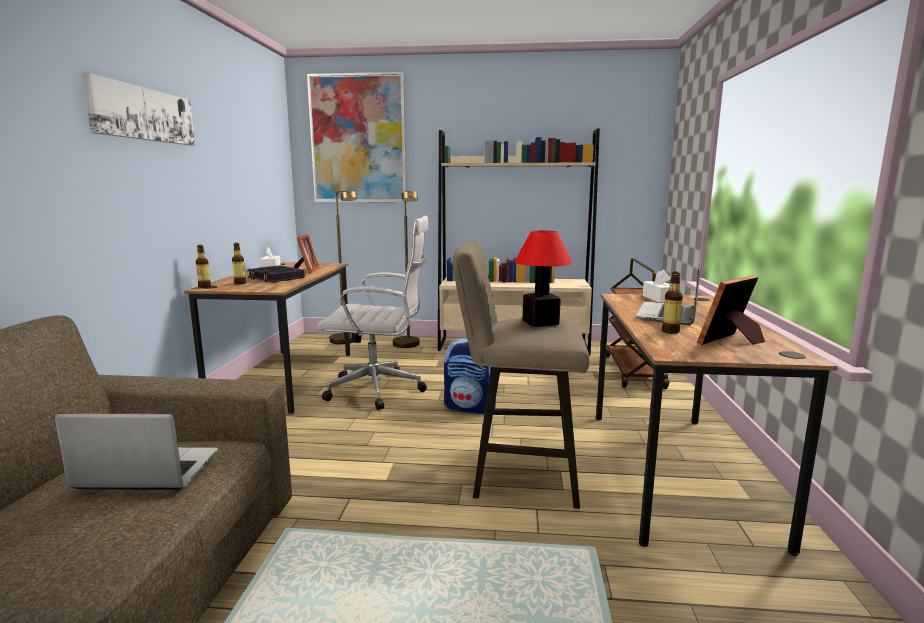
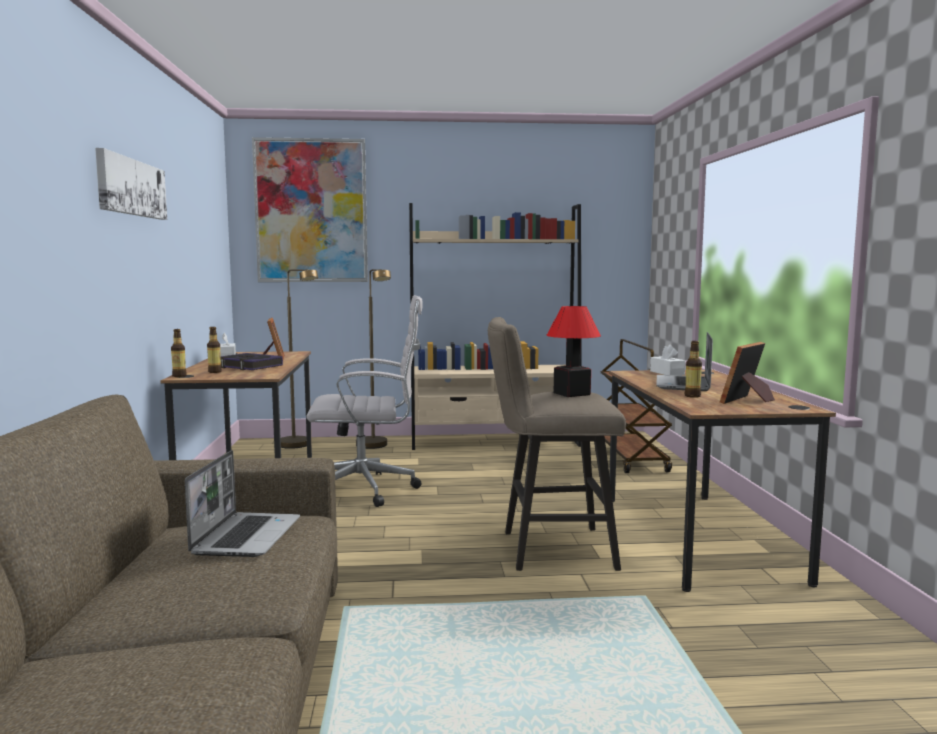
camera: 10 degrees left, 5 degrees down
(145, 472) = (246, 536): laptop -> laptop turned 105 degrees clockwise
(471, 407) = (477, 499): backpack -> none

